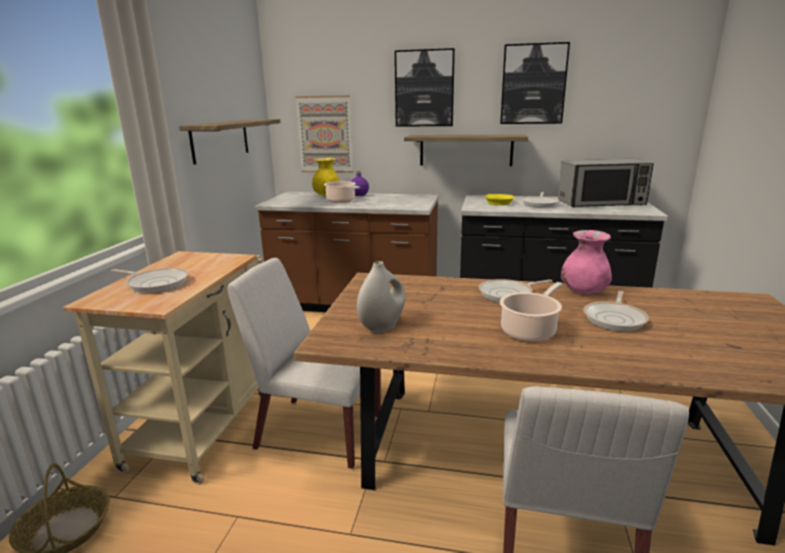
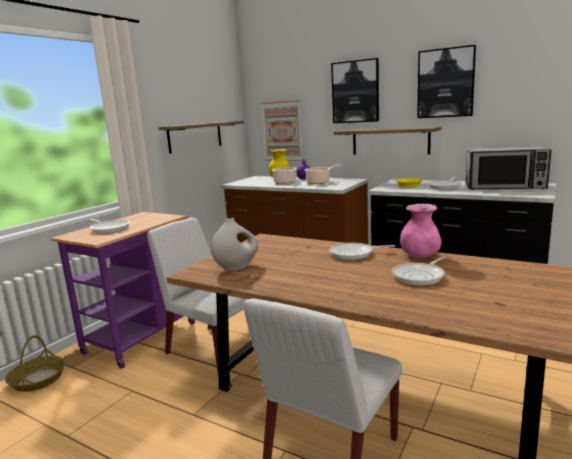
camera: 20 degrees right, 5 degrees down
(205, 424) = (146, 334): beige cart -> purple cart
(530, 331) = (338, 278): cooking pot -> cooking pot (319, 182)

